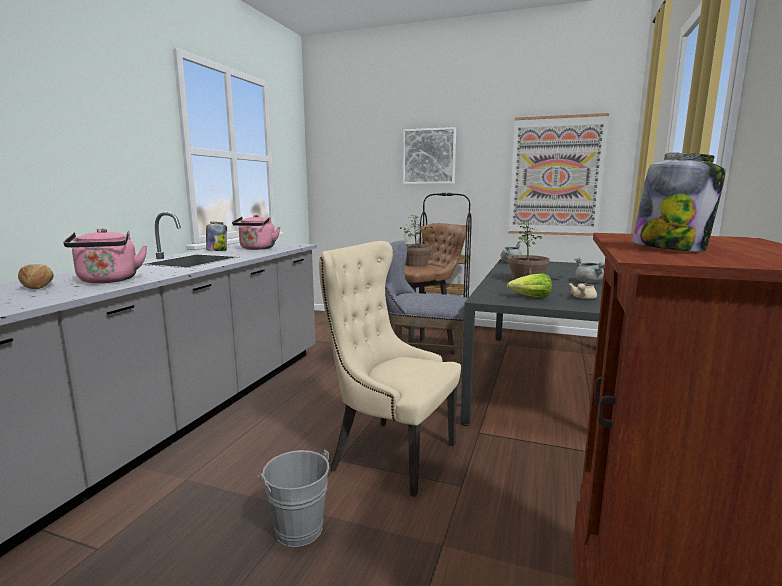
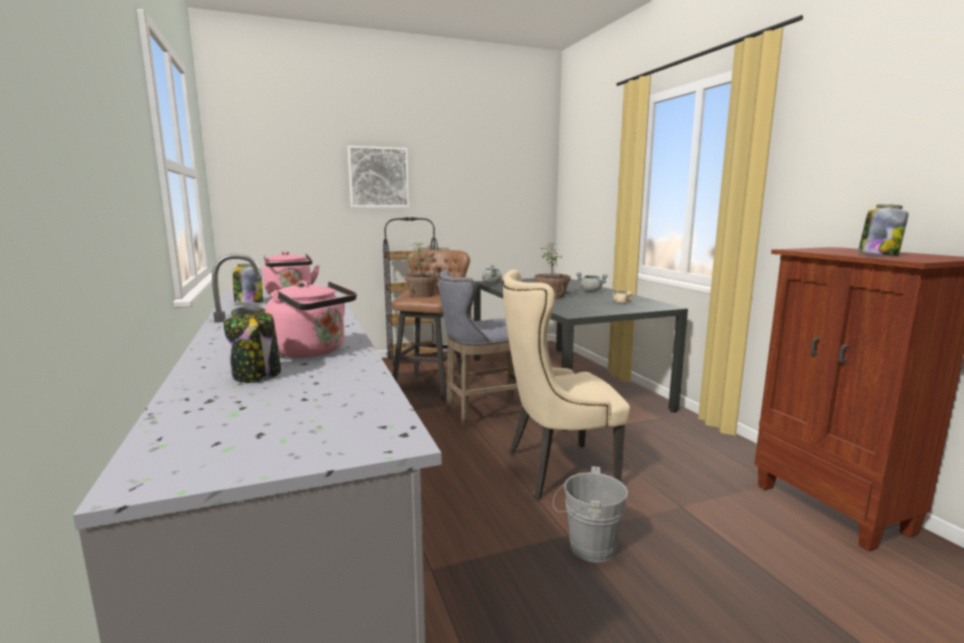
camera: 40 degrees left, 0 degrees up
(38, 287) = (257, 375): bread -> jar
(531, 297) = (594, 308): lettuce -> none
(555, 176) = (501, 201): picture -> none

